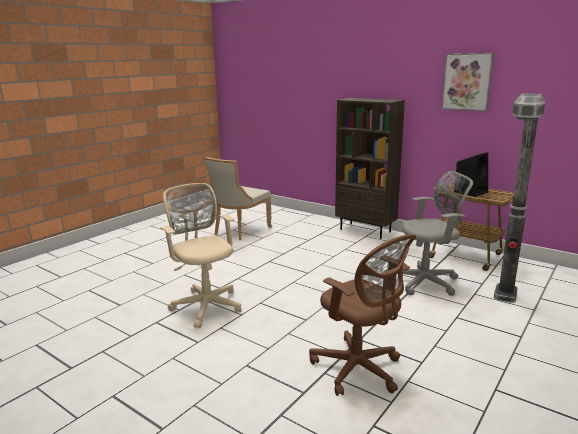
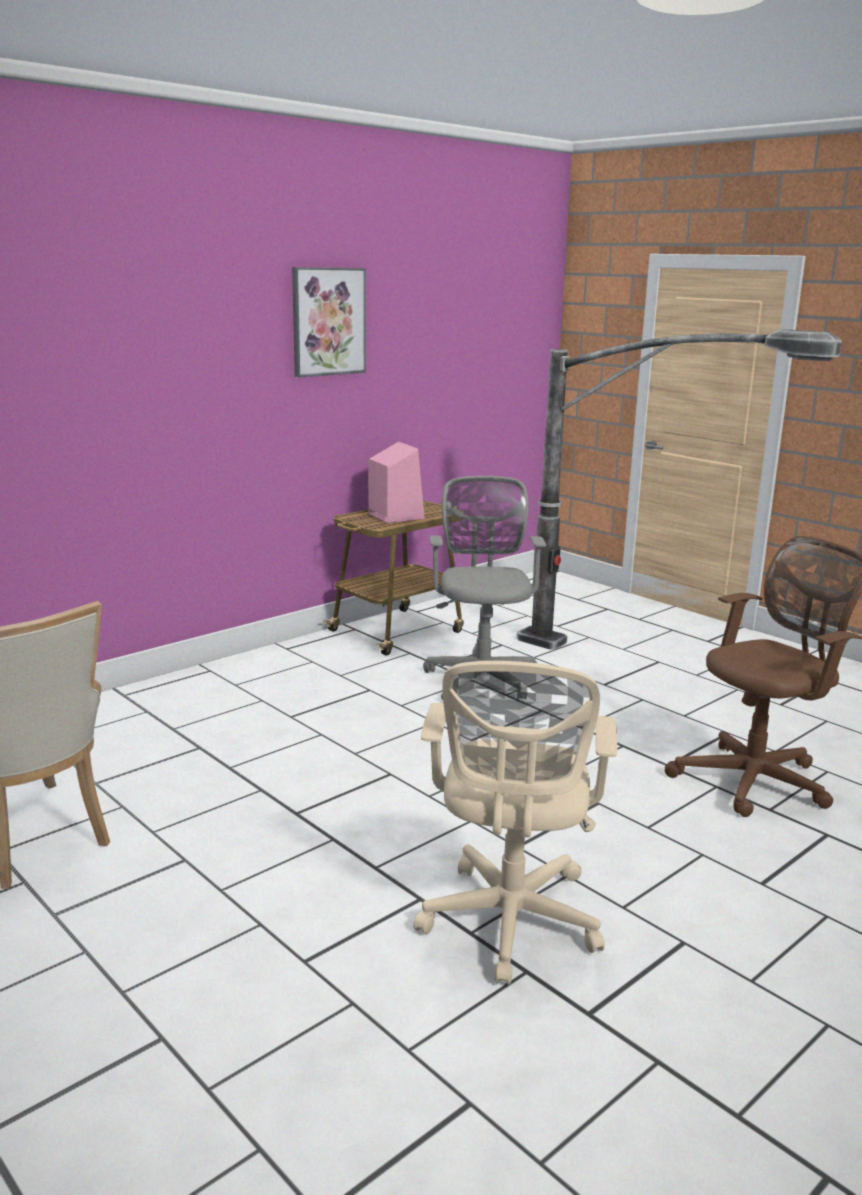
camera: 80 degrees left, 0 degrees up
(206, 305) = (509, 924): beige office chair -> beige office chair turned 60 degrees counterclockwise
(366, 230) = (204, 679): brown bookcase -> none
(471, 192) = (395, 516): black speaker -> pink speaker

